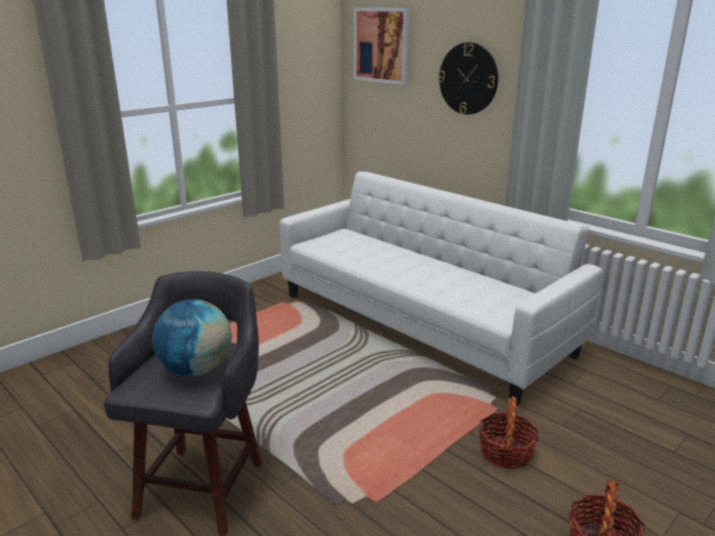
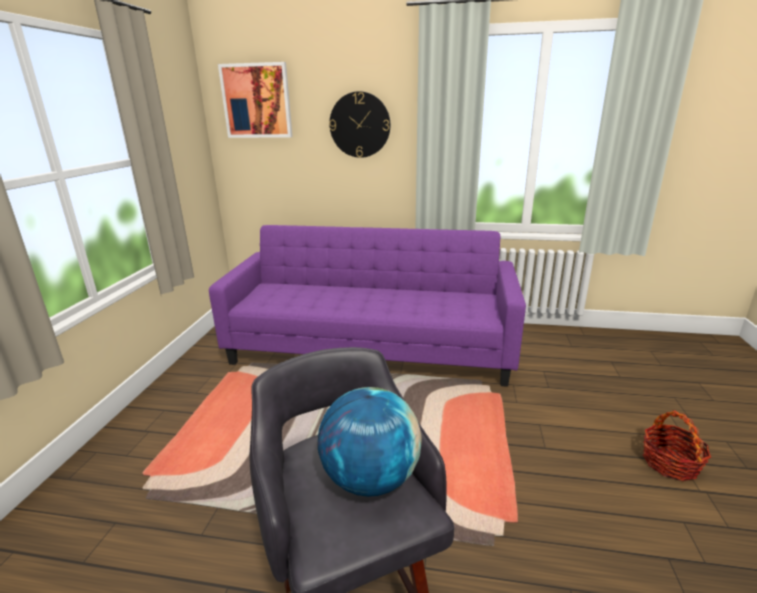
camera: 35 degrees left, 0 degrees up
(421, 323) = (371, 348): white sofa -> purple sofa
(506, 452) = (544, 425): basket -> none

